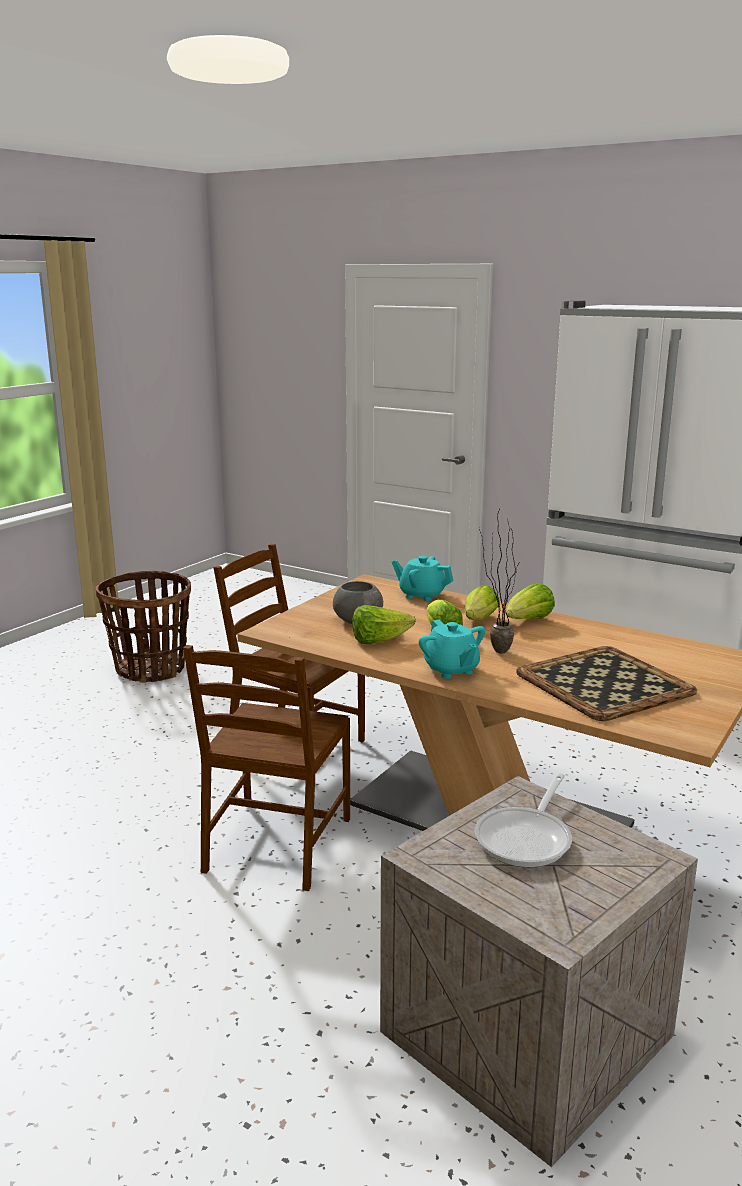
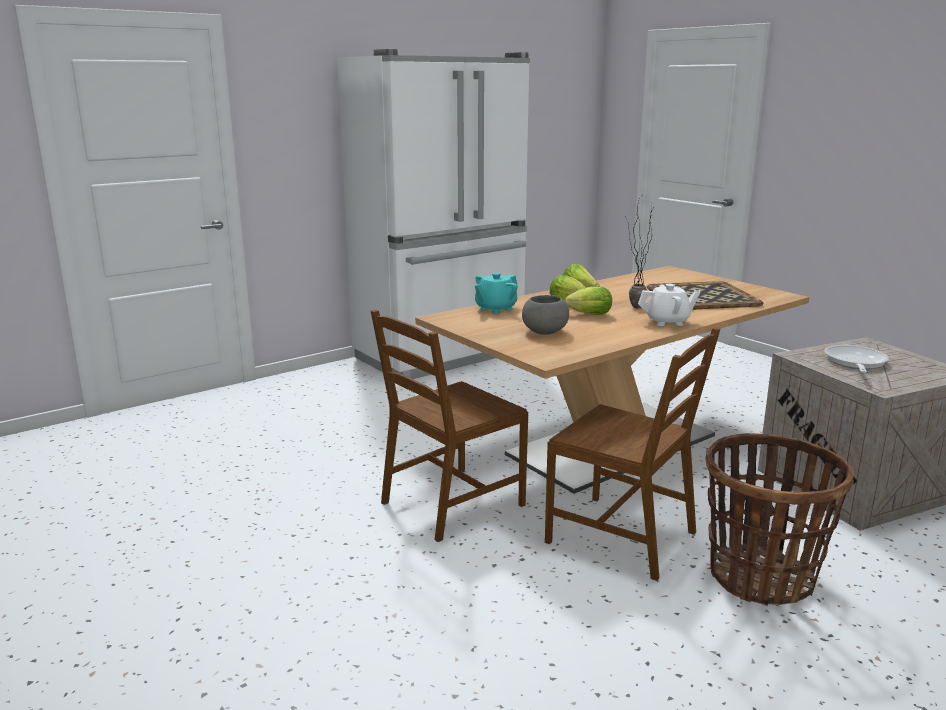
camera: 70 degrees left, 0 degrees up
(151, 669) = (153, 570): basket -> basket (761, 577)
(379, 641) = (597, 331): lettuce -> none
(451, 670) = (667, 322): turquoise teapot -> white teapot
(527, 838) = (854, 363): frying pan -> frying pan turned 120 degrees counterclockwise

